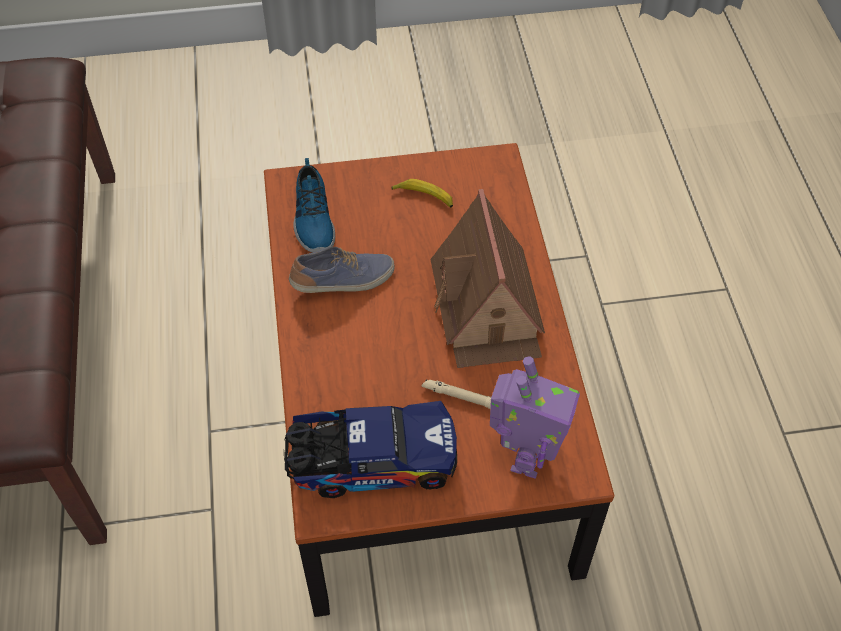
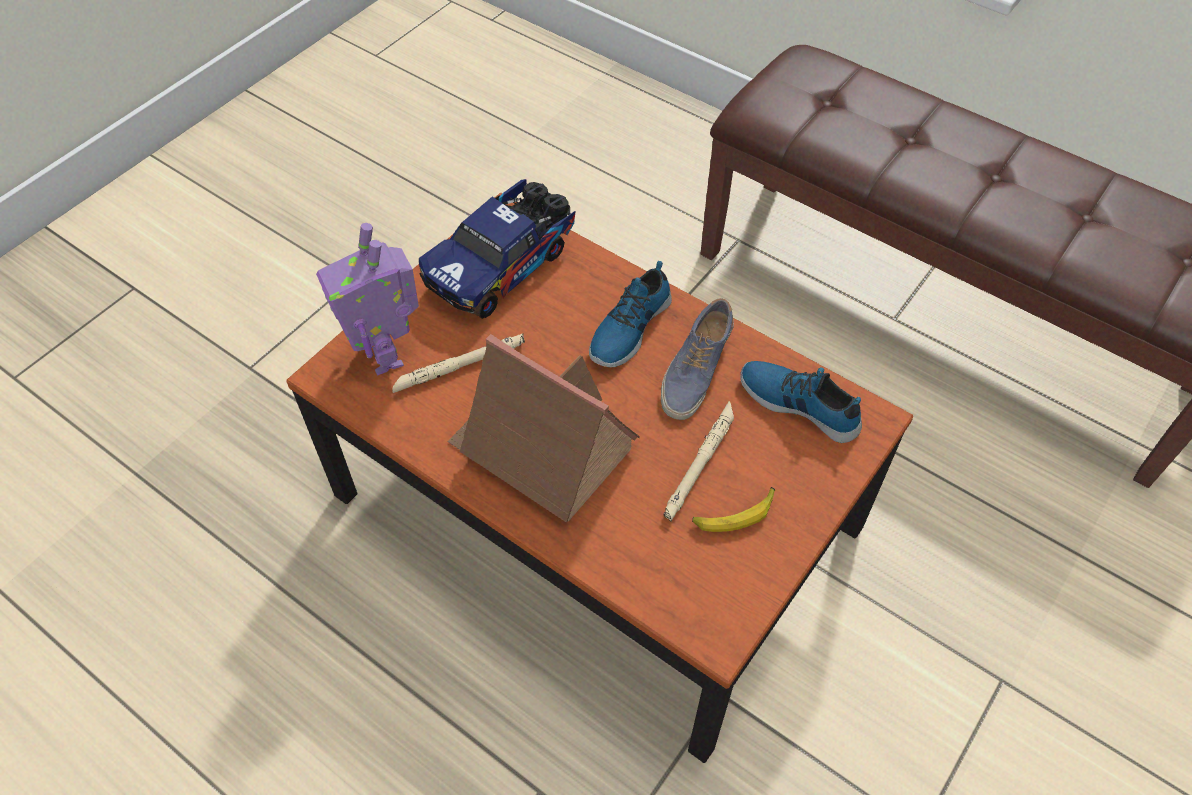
camera: 135 degrees right, 0 degrees up
(346, 341) = (628, 327): none -> shoe
(408, 233) = (700, 463): none -> beige flashlight

